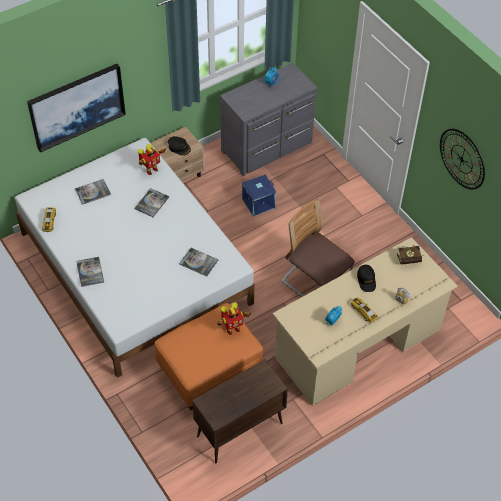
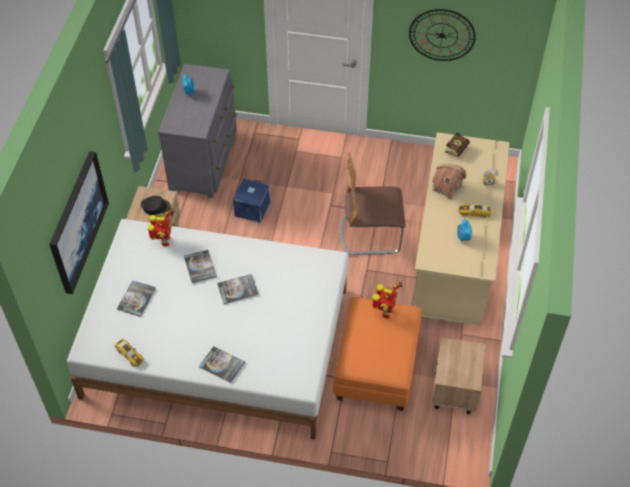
camera: 45 degrees left, 0 degrees up
(198, 262) = (300, 281): book -> book (237, 289)
(239, 430) = (454, 392): brown cabinet -> beige nightstand
(366, 280) = (447, 188): black cap -> toy house

